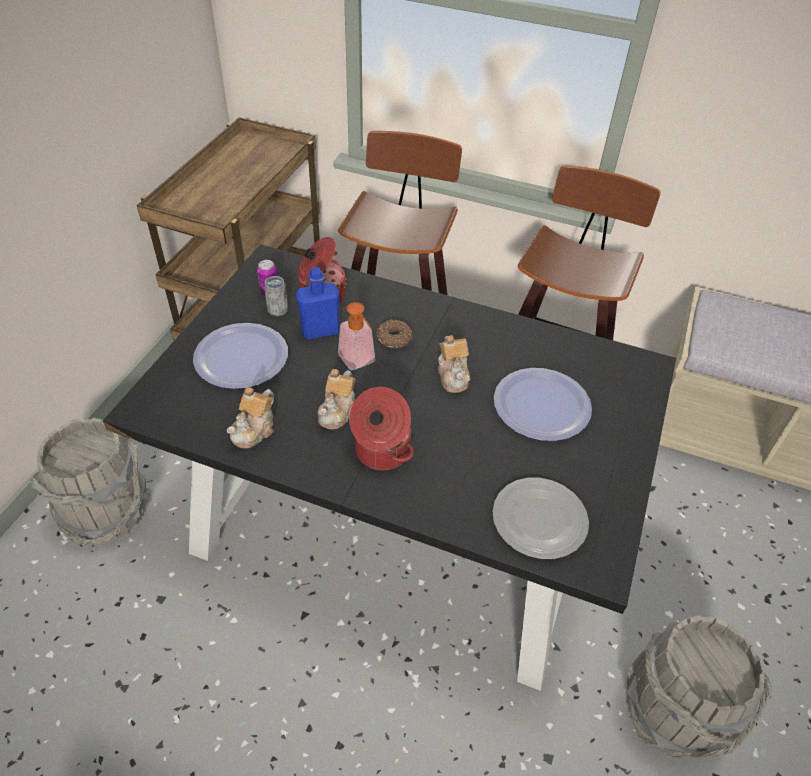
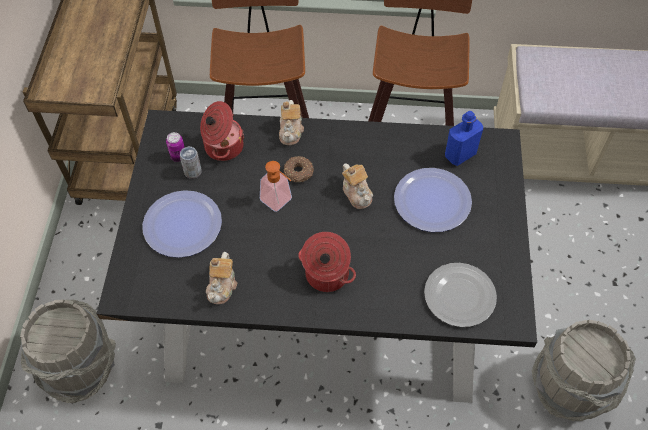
camera: 15 degrees left, 10 degrees up
(320, 331) = (236, 182): blue bottle -> blue bottle (460, 155)
(338, 411) = (280, 251): teapot -> teapot (291, 131)

